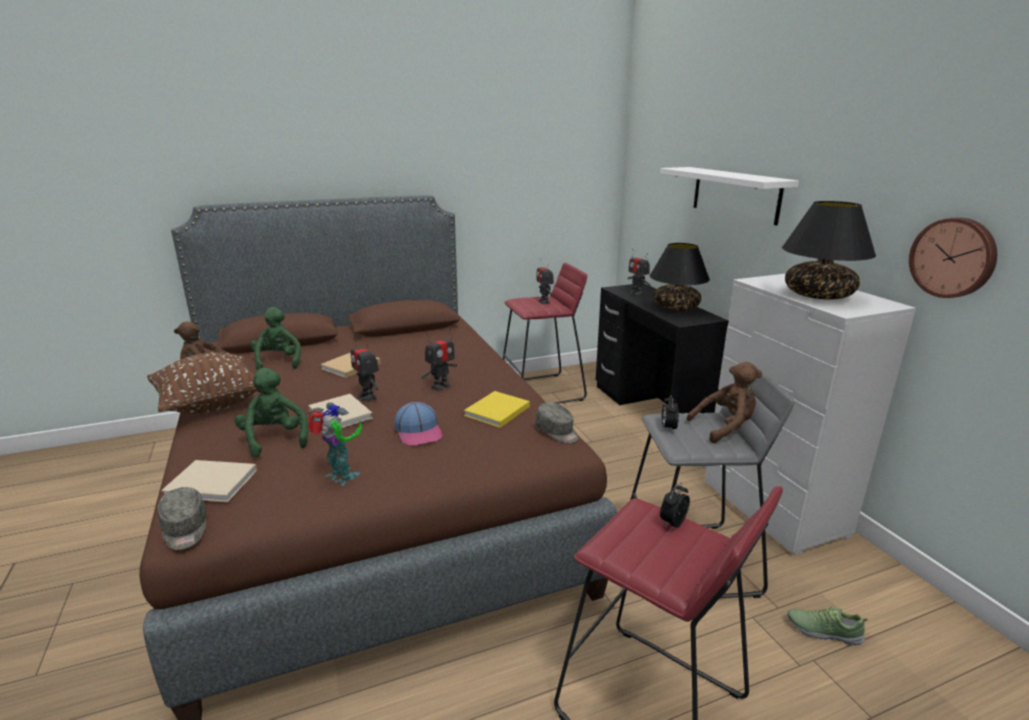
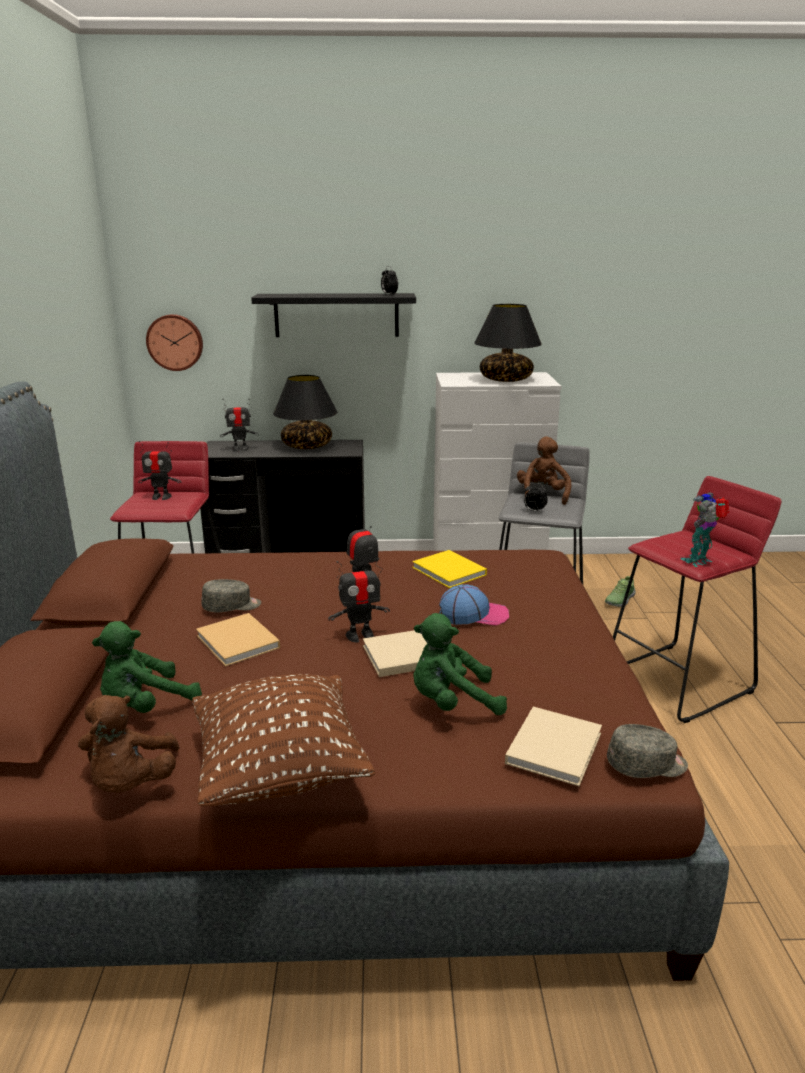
camera: 70 degrees left, 0 degrees up
(278, 362) = (146, 705): green plush toy -> green plush toy turned 45 degrees counterclockwise
(341, 478) = (560, 664): toy robot -> toy robot (699, 561)
(557, 432) = (509, 553): grey cap -> grey cap (232, 607)
(672, 523) = (670, 539): alarm clock -> alarm clock (389, 294)
(735, 194) = (336, 315): white shelf -> black shelf
(953, 257) = (559, 332): wall clock -> wall clock (175, 342)

